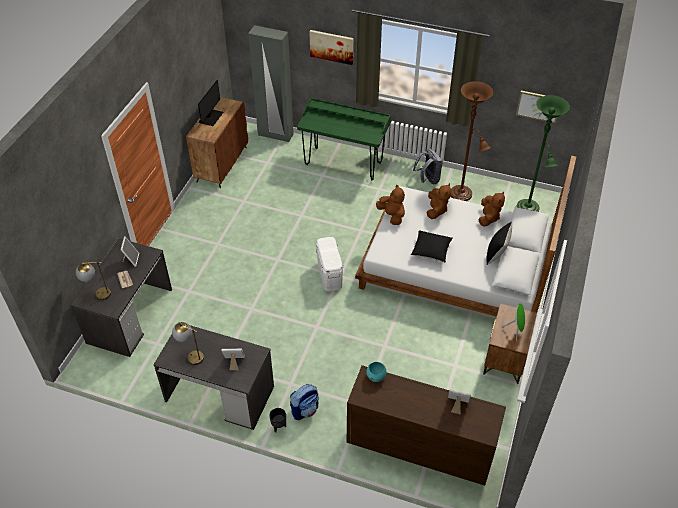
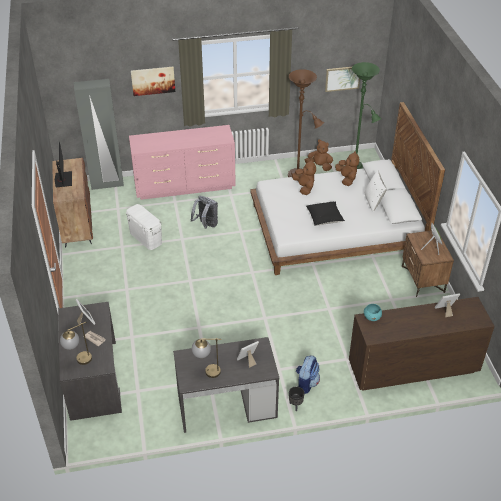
camera: 30 degrees left, 5 degrees down
(329, 275) = (243, 274): white storage box -> white storage box (145, 238)
(343, 163) = (185, 186): green desk -> pink dresser
(392, 216) = (273, 204): brown plush toy -> brown plush toy (319, 166)
(428, 179) = (263, 174): grey backpack -> grey backpack (206, 225)
(496, 254) = (373, 202): black pillow -> white pillow

